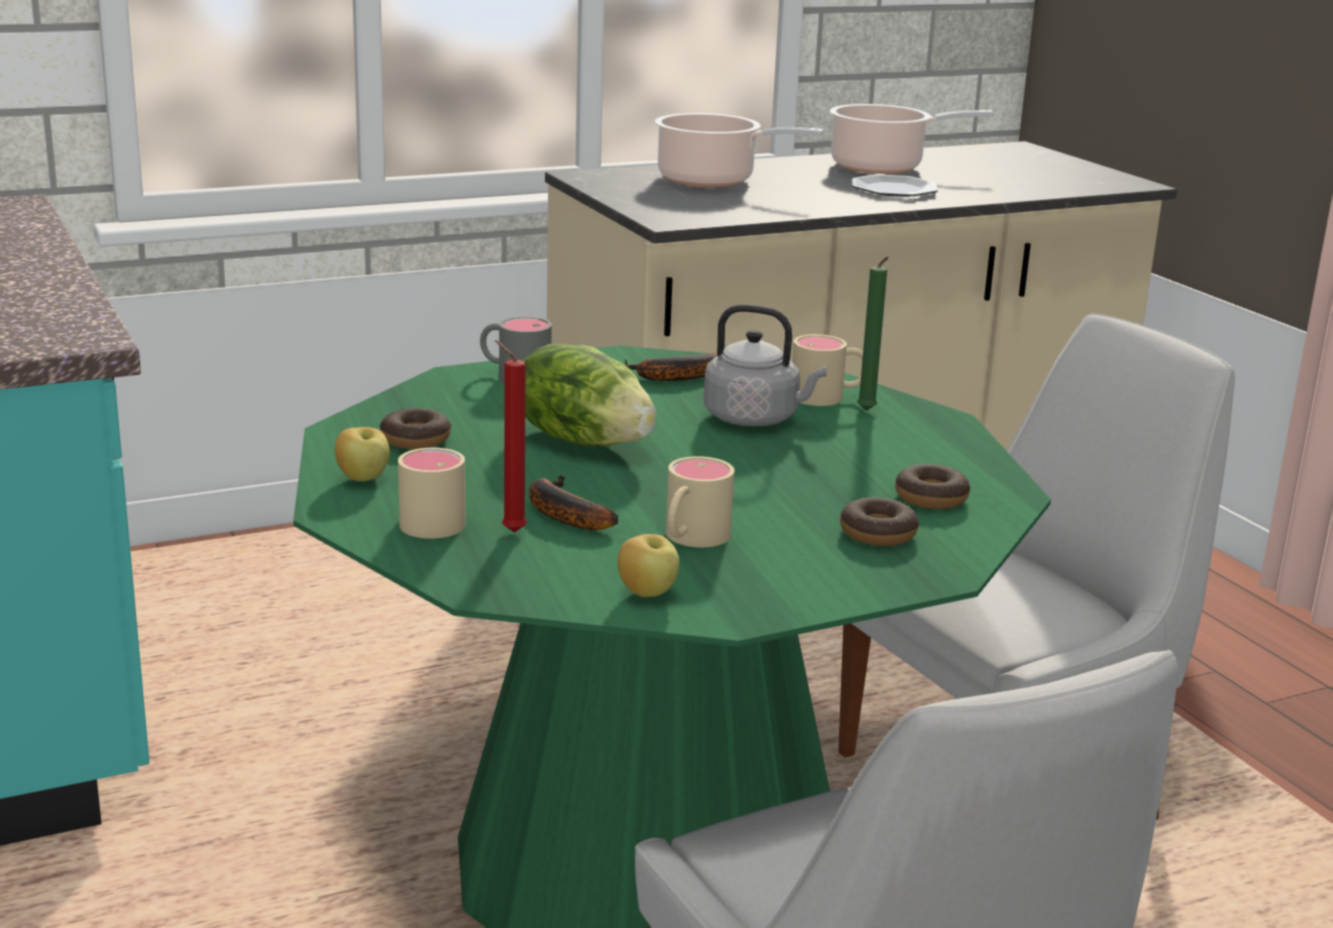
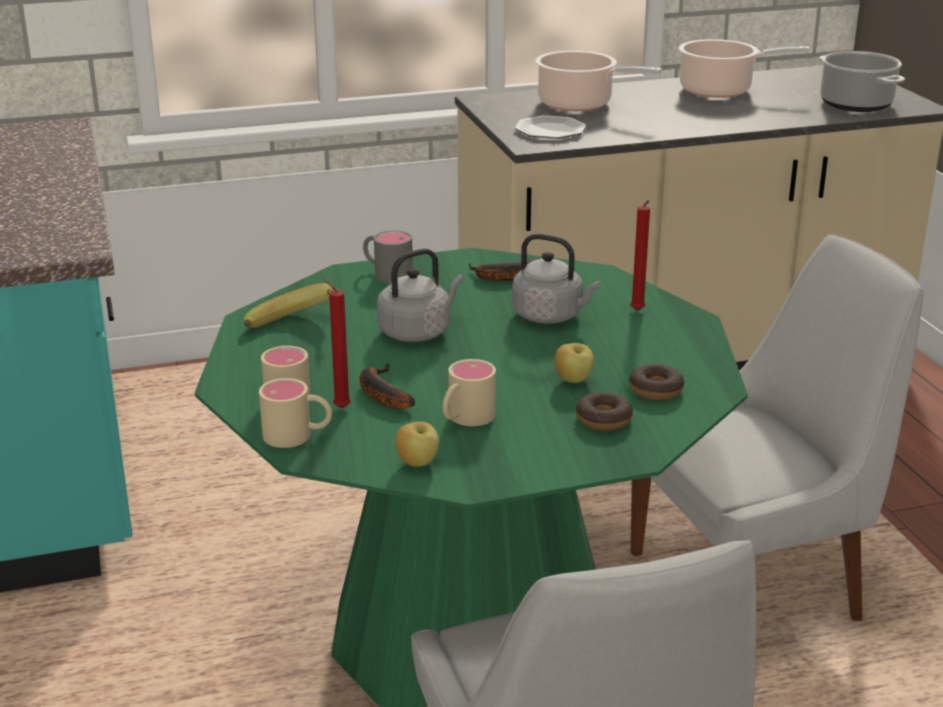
camera: 10 degrees right, 5 degrees up
(363, 479) = (252, 360): apple -> apple (574, 380)
(415, 440) = (298, 327): donut -> banana
(584, 440) = (418, 331): lettuce -> grey kettle
(829, 397) = (613, 297): beige mug -> beige mug (298, 436)
(867, 412) = (638, 312): green candle -> red candle
(894, 190) = (720, 114): plate -> plate (551, 131)
(1056, 181) = (857, 104): none -> cooking pot

